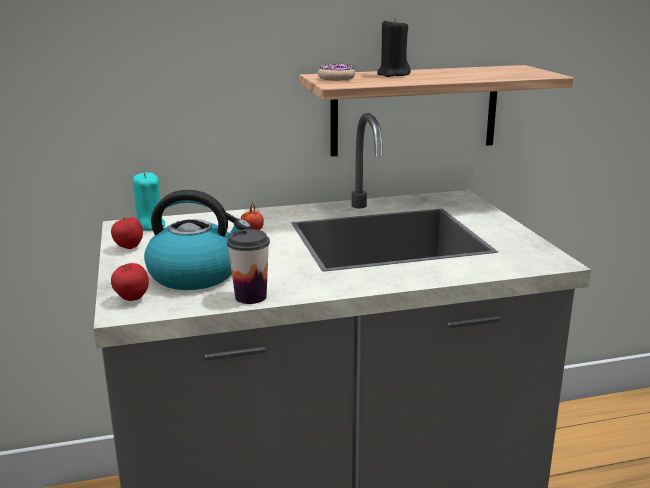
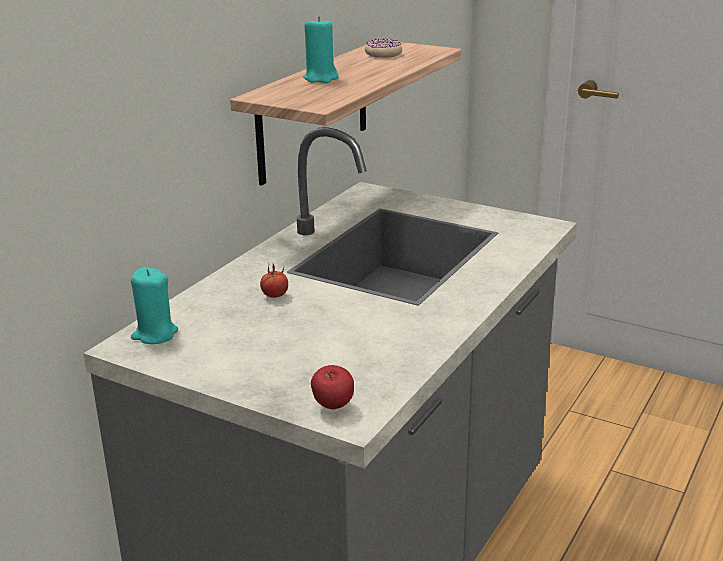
camera: 45 degrees left, 5 degrees up
(128, 248) = (197, 366): apple -> none
(196, 275) = (329, 358): kettle -> none
(250, 297) = (419, 353): cup -> none
(336, 78) = (290, 96): donut -> donut (383, 54)
(393, 74) = (321, 78): black candle -> turquoise candle

